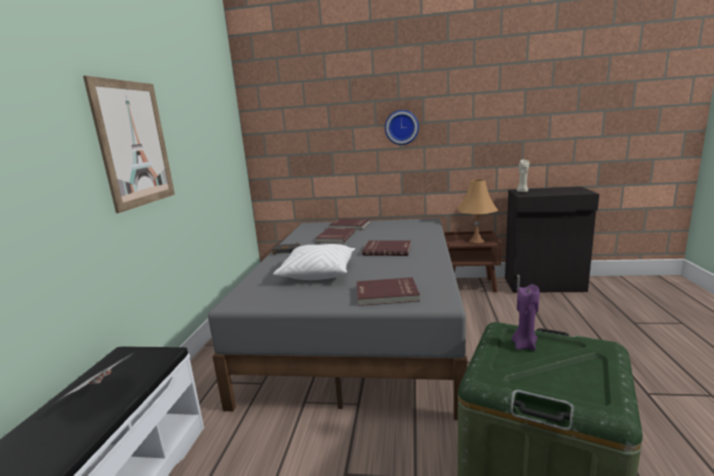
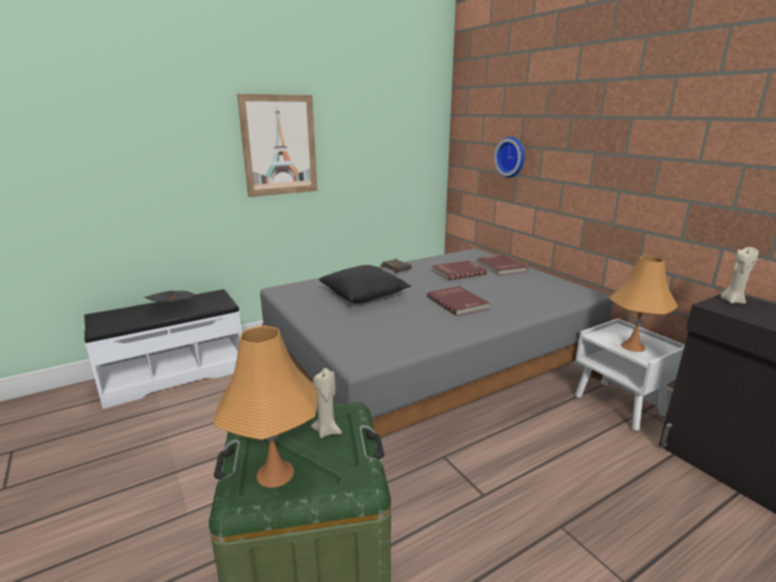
camera: 50 degrees right, 5 degrees up
(318, 273) = (364, 295): white pillow -> black pillow
(387, 294) = (351, 334): red book -> none
(401, 127) = (594, 158): wall clock -> wall clock (512, 157)
(470, 285) = (619, 405): brown nightstand -> white nightstand
(524, 345) = (327, 431): purple candle -> beige candle
(577, 382) = (275, 474): none -> orange table lamp

